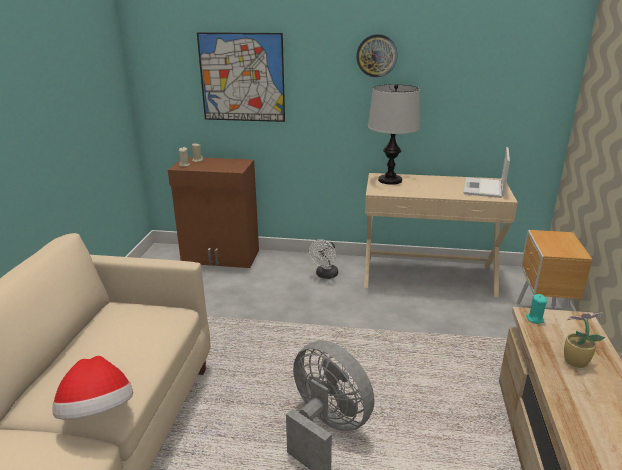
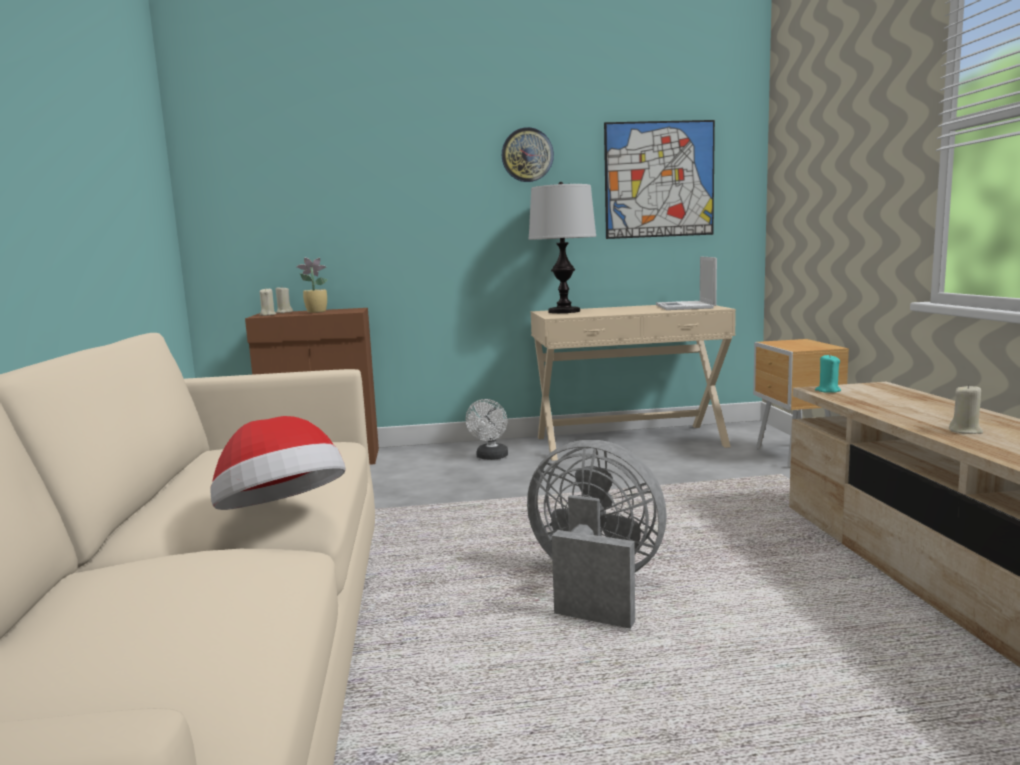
camera: 15 degrees left, 15 degrees down
(242, 78) = (347, 192): picture -> picture (659, 179)
(574, 361) = (906, 406): potted plant -> potted plant (315, 312)
(587, 414) = (965, 431): none -> beige candle

